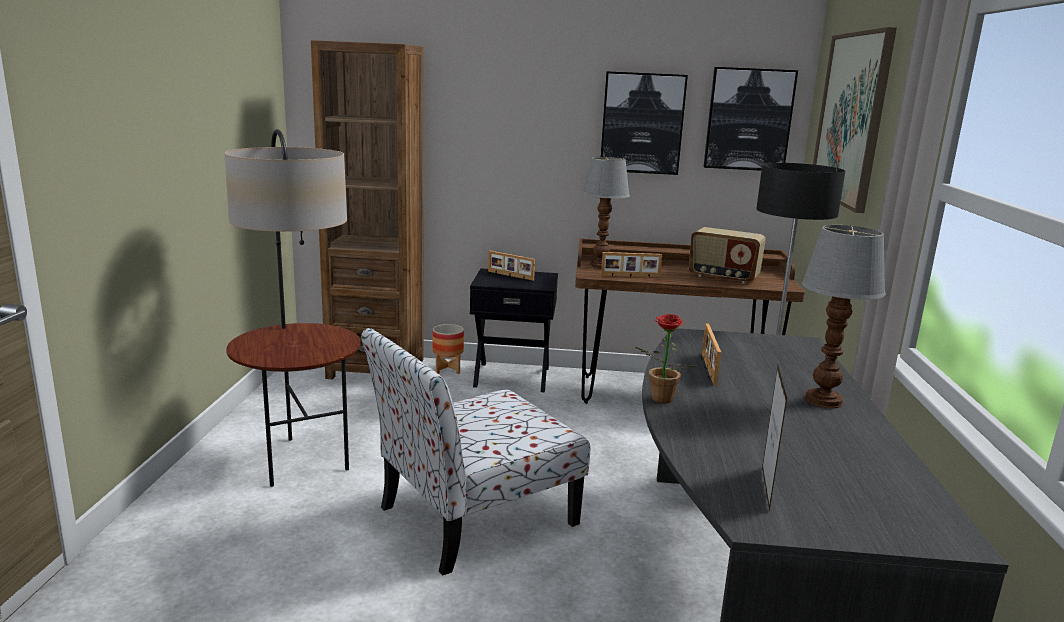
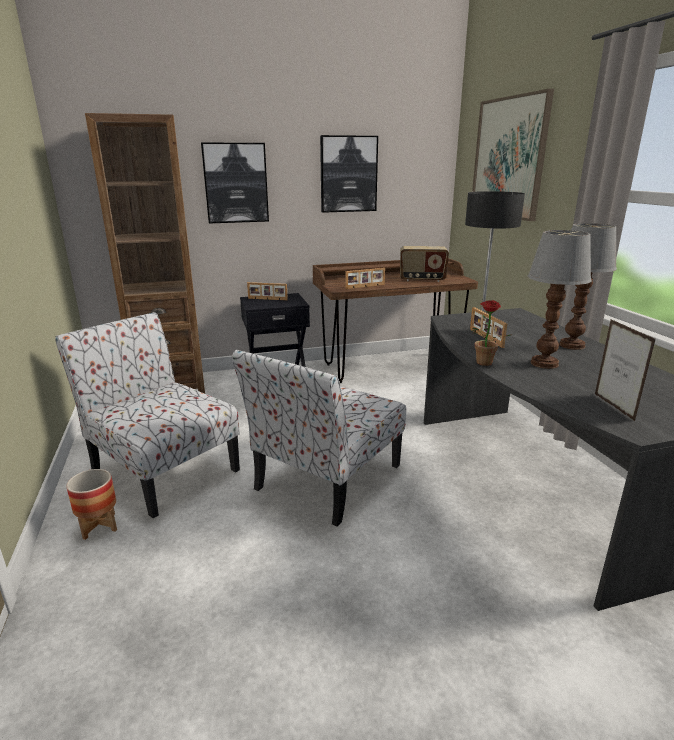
camera: 20 degrees left, 5 degrees up
(301, 460) = (163, 469): floor lamp -> chair
(448, 369) = (226, 377): planter -> planter (99, 526)
(601, 266) = (337, 282): table lamp -> table lamp (544, 363)
(748, 119) = (418, 167): picture -> picture (236, 183)

